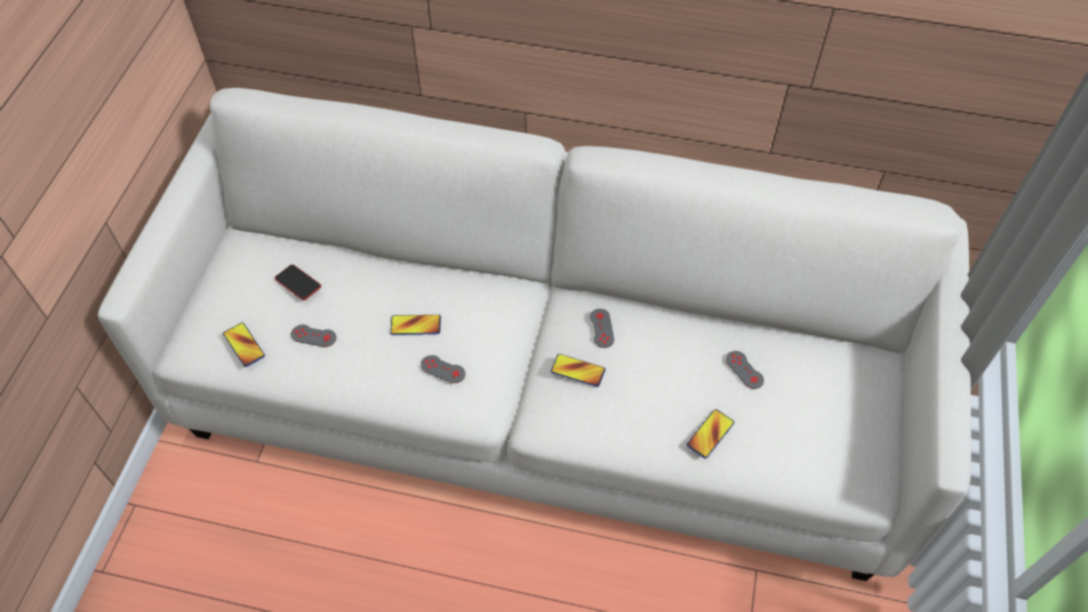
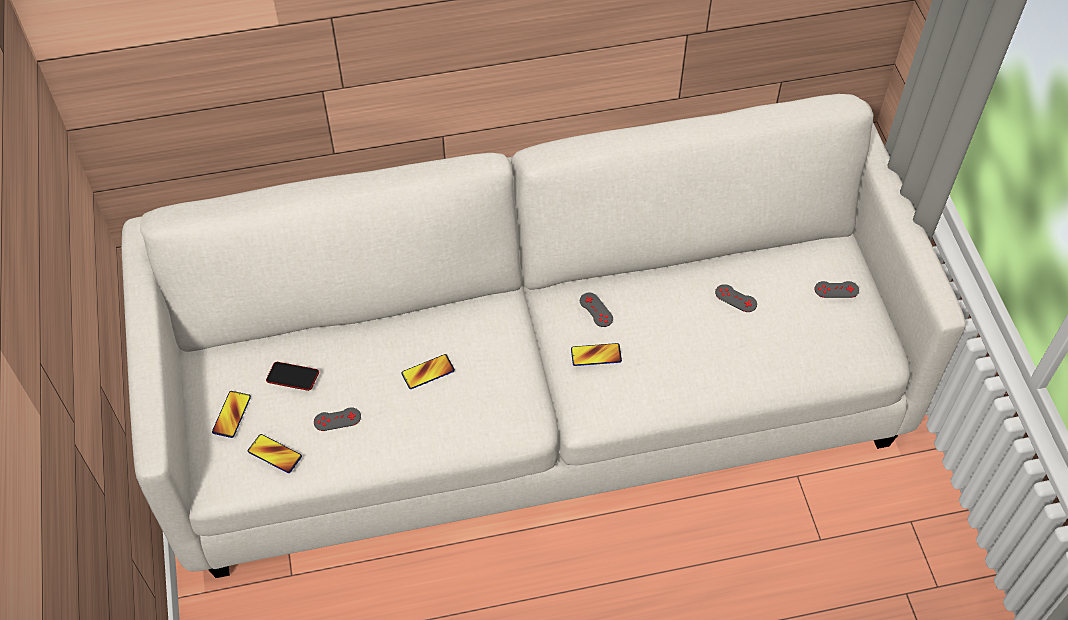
camera: 25 degrees left, 0 degrees up
(443, 369) = (476, 401): grey game controller -> grey game controller (836, 289)
(710, 434) = (735, 364): phone -> phone (231, 415)

